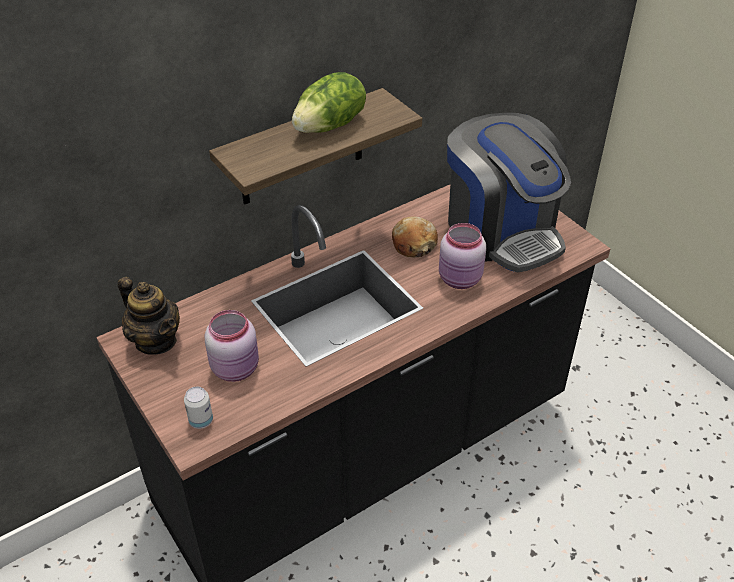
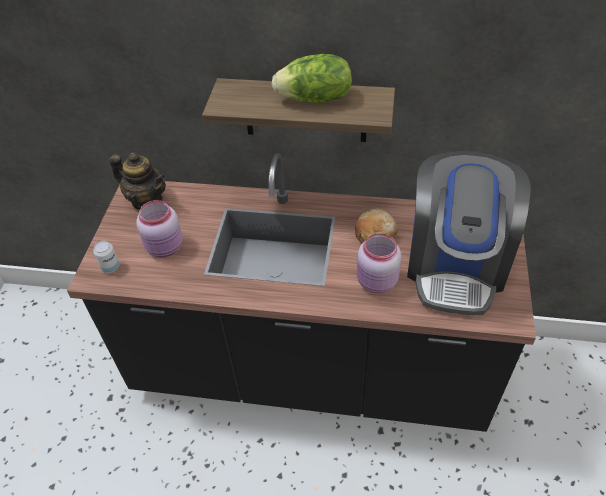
camera: 45 degrees right, 5 degrees up
(156, 341) = (147, 200): teapot -> teapot turned 60 degrees counterclockwise

